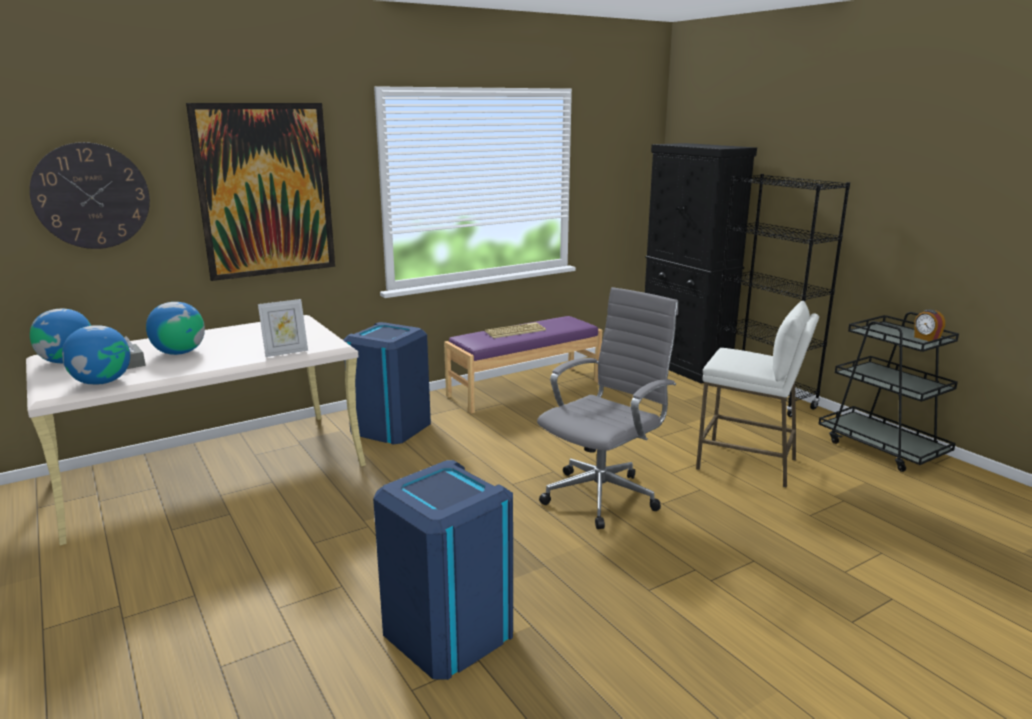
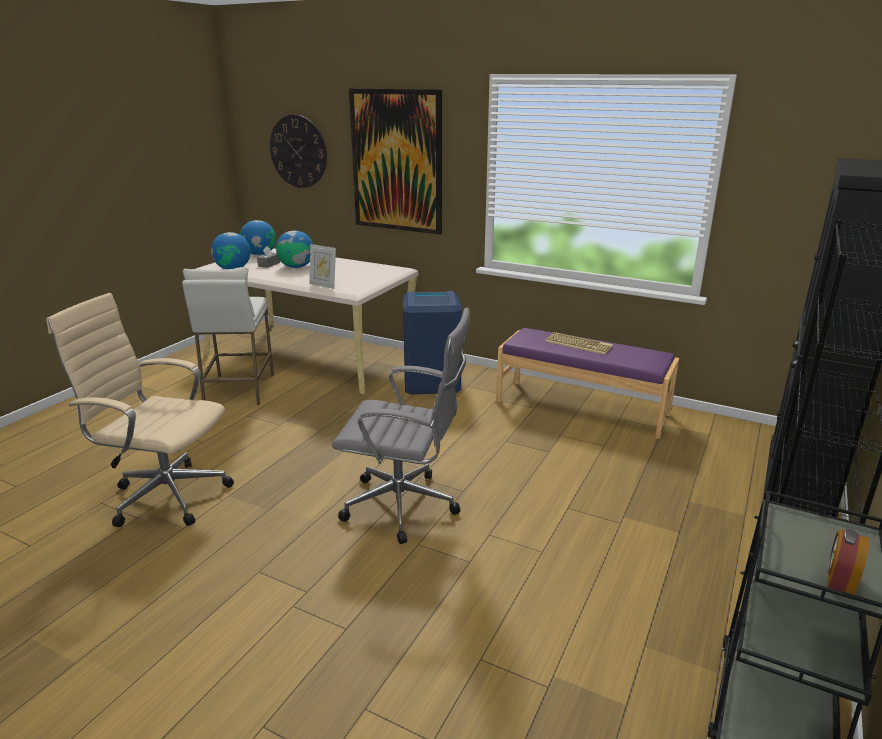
camera: 60 degrees right, 5 degrees up
(447, 631) = (165, 495): blue trash can -> beige office chair
(747, 464) = (567, 584): white stool -> white stool (239, 390)

